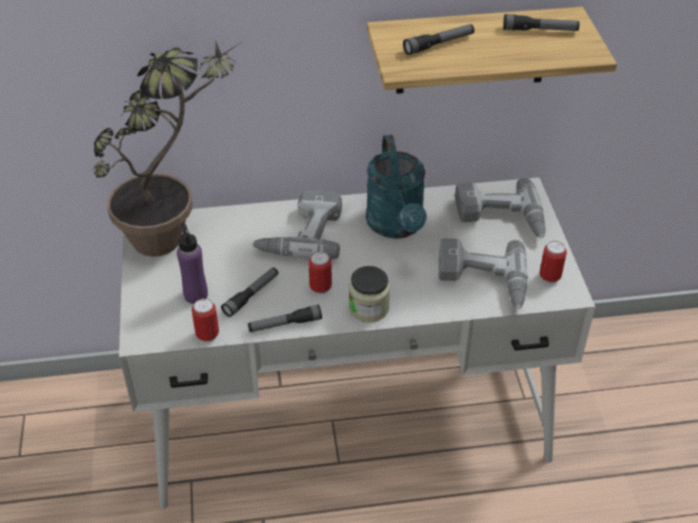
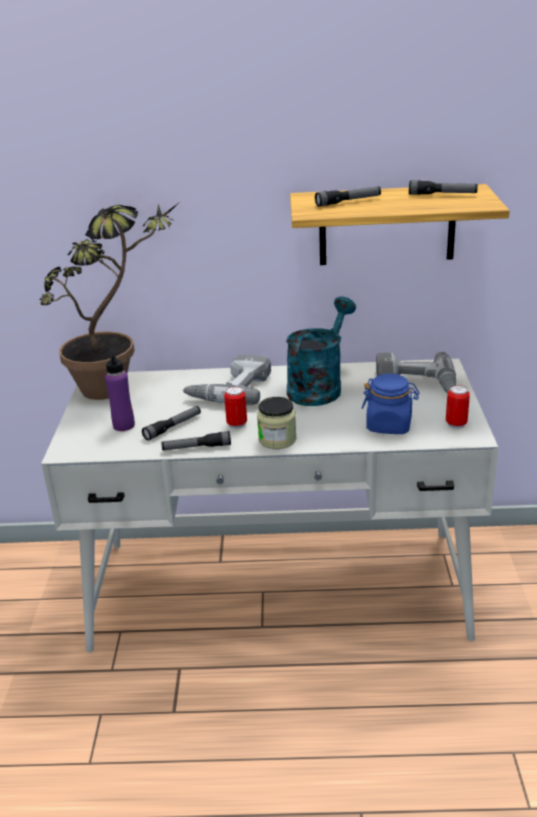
camera: 10 degrees right, 15 degrees down
(207, 335) = (124, 452): can -> none
(397, 226) = (319, 386): turquoise watering can -> turquoise watering can turned 150 degrees counterclockwise
(482, 281) = (389, 425): power drill -> blue jar

